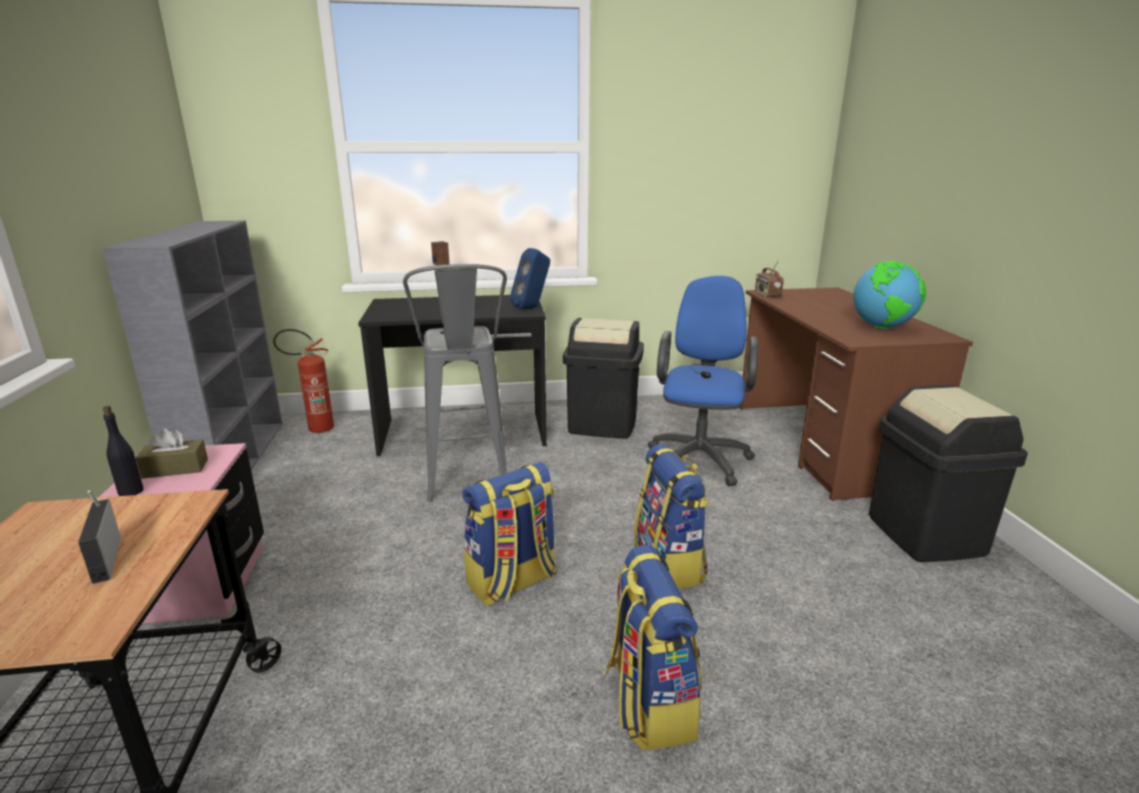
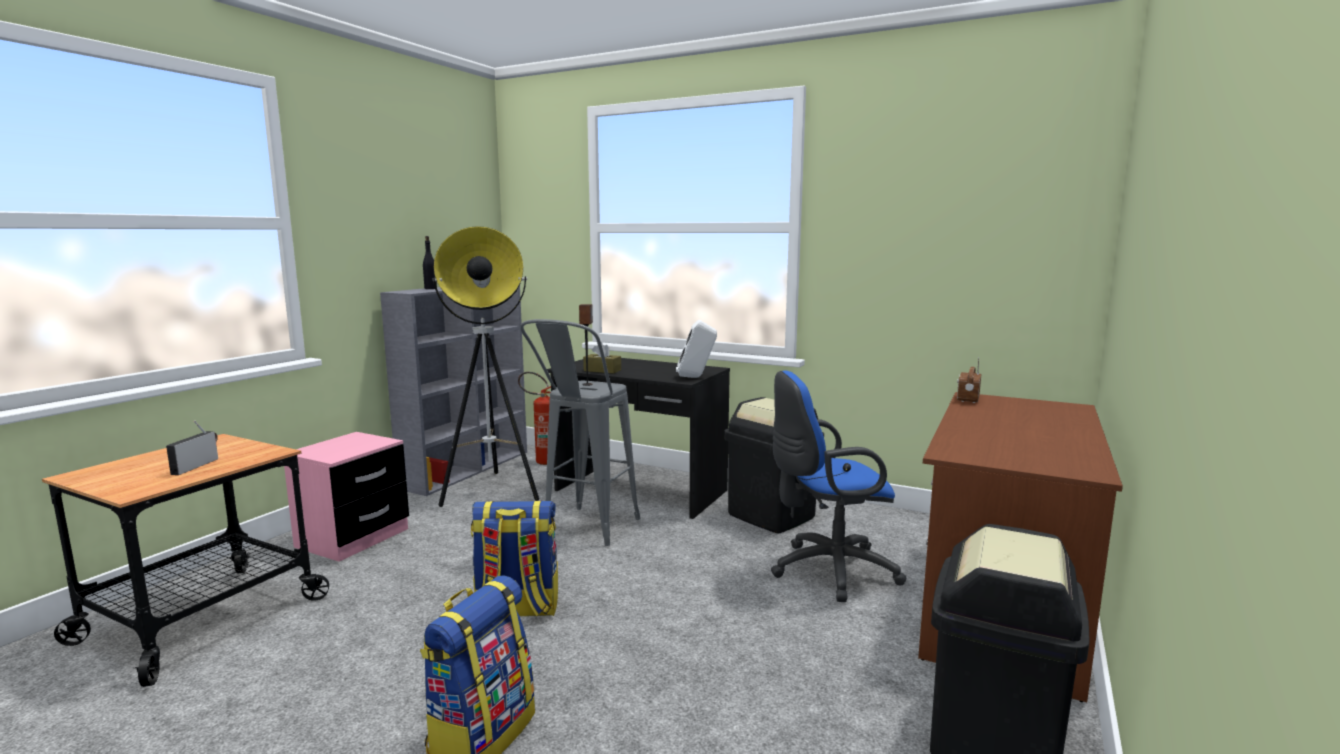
camera: 35 degrees right, 10 degrees down
(131, 492) = (307, 451): black bottle -> black bottle (430, 288)
(175, 469) = (346, 445): brown tissue box -> brown tissue box (602, 370)
(306, 476) = (492, 491): none -> floor lamp
(532, 308) = (696, 377): blue speaker -> white speaker
(669, 564) = (654, 647): backpack -> none
(699, 457) = (827, 571): blue office chair -> blue office chair turned 150 degrees counterclockwise
(882, 327) = (1026, 449): globe -> none

